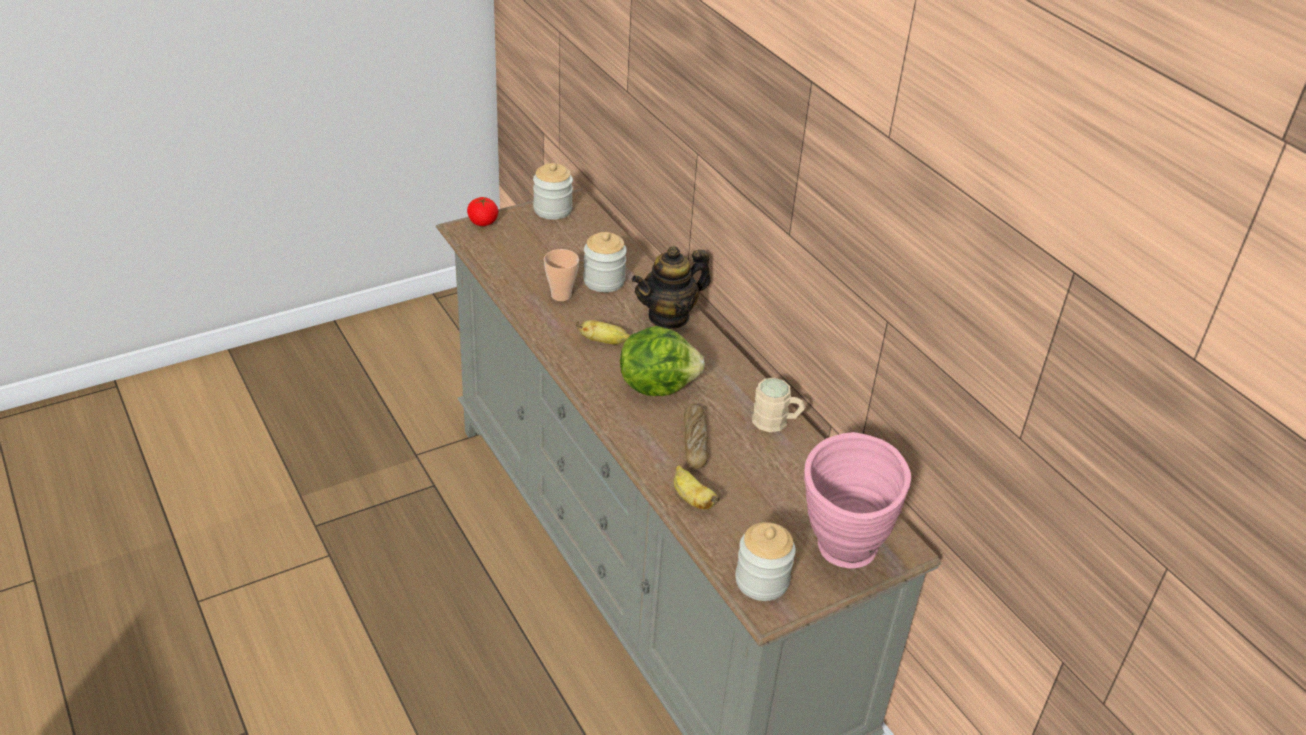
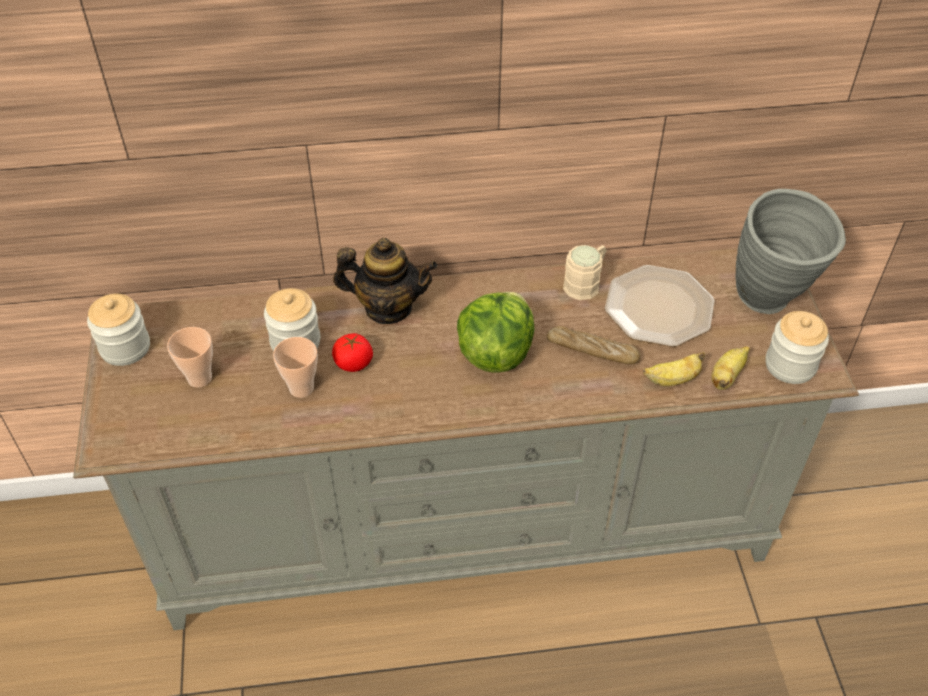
camera: 65 degrees left, 10 degrees up
(483, 222) = (105, 423): tomato -> tomato (353, 363)
(544, 248) = (199, 378): none -> cup
(604, 342) = (404, 374): banana -> banana (726, 376)
(669, 316) = (388, 308): teapot -> teapot turned 75 degrees counterclockwise
(776, 474) = (658, 308): none -> plate
(840, 556) = (772, 302): pink vase -> grey vase

